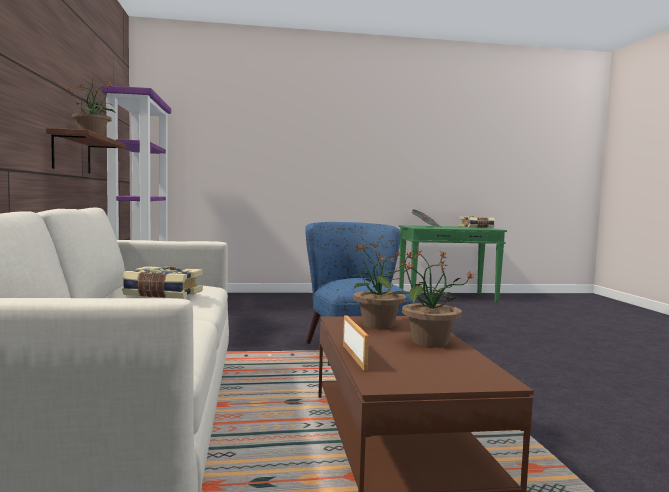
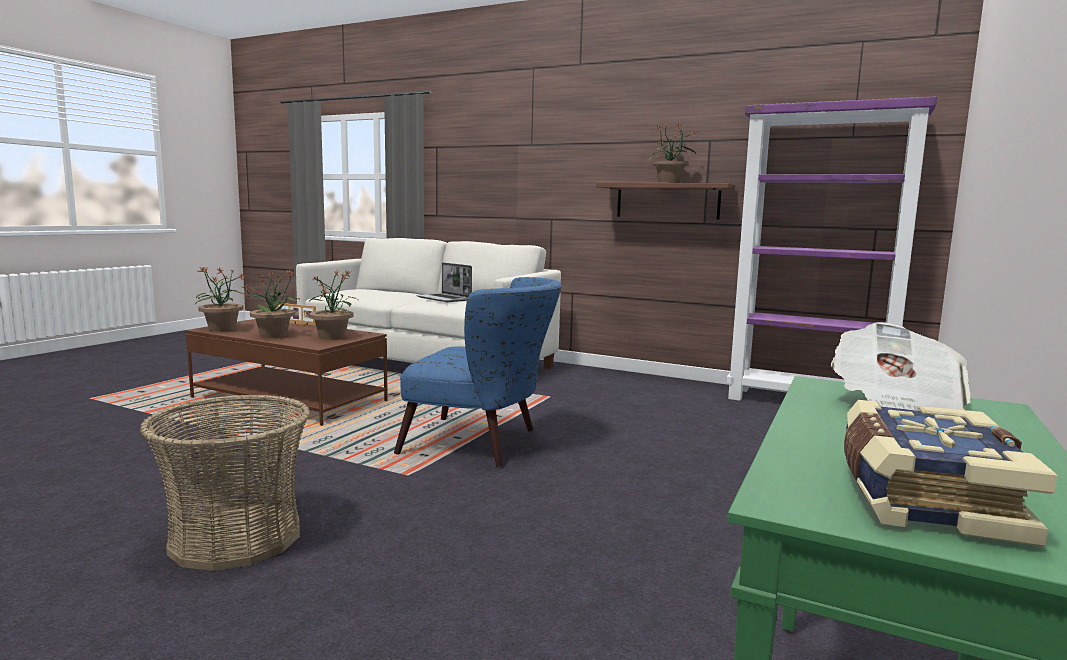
camera: 125 degrees right, 5 degrees up
(162, 295) = (445, 299): book -> laptop
(474, 373) = (222, 329): none -> potted plant
(548, 356) = (236, 538): none -> basket

